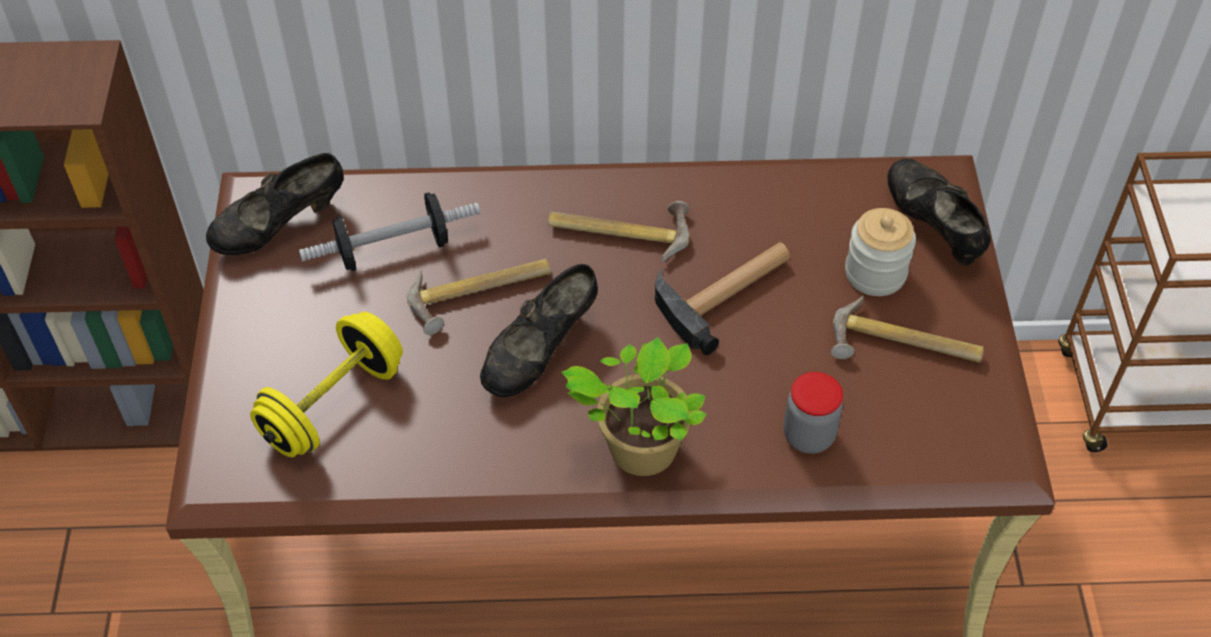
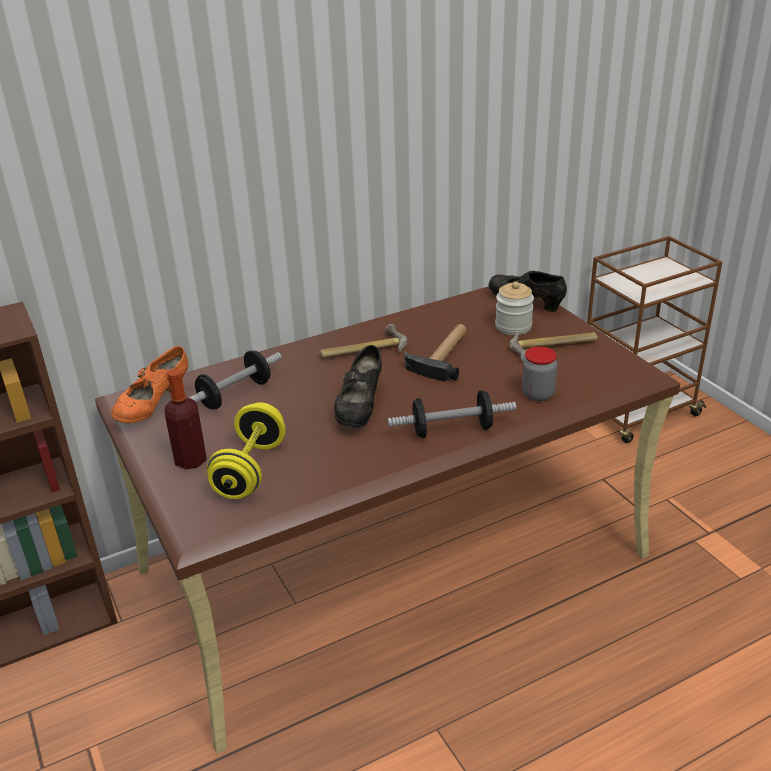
camera: 25 degrees left, 20 degrees down
(271, 352) = (190, 460): none -> bottle
(280, 227) = (154, 406): black shoe -> orange shoe
(481, 295) = (304, 397): hammer -> none
(637, 451) = (452, 430): potted plant -> dumbbell

